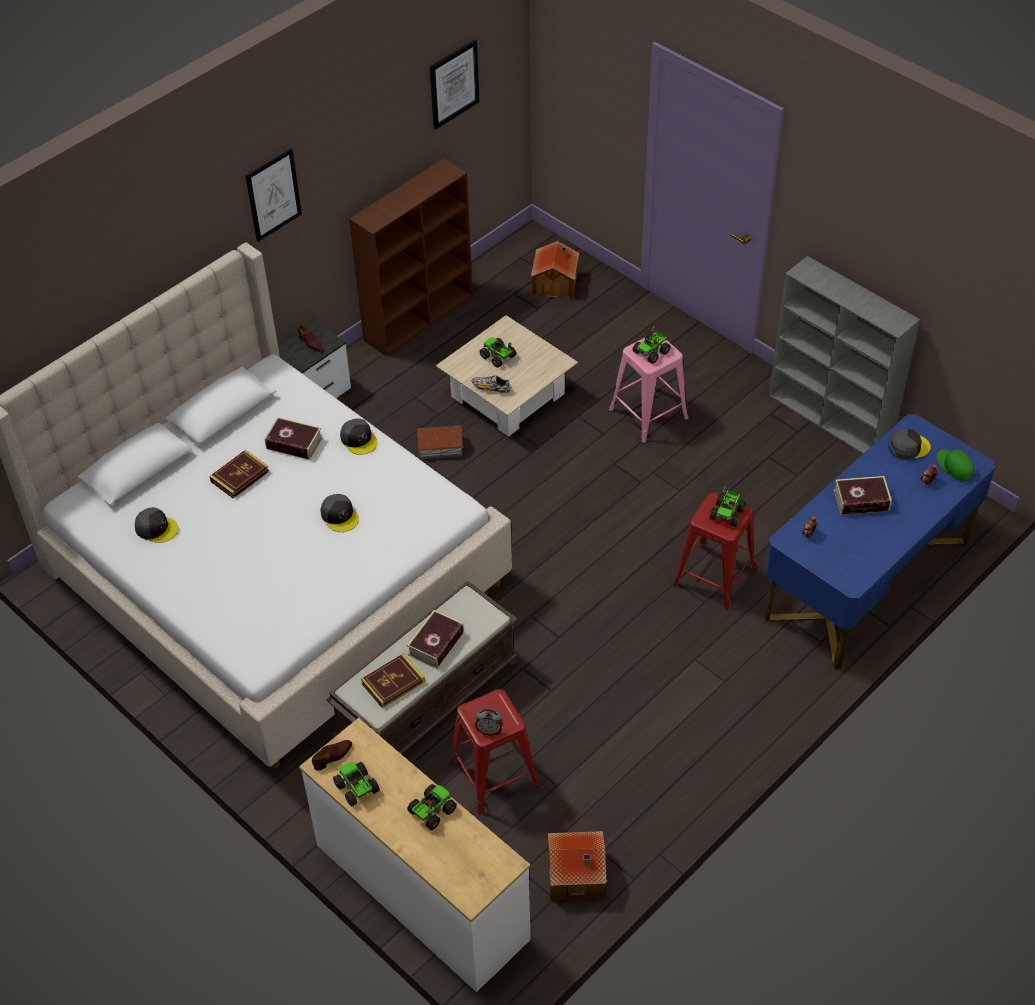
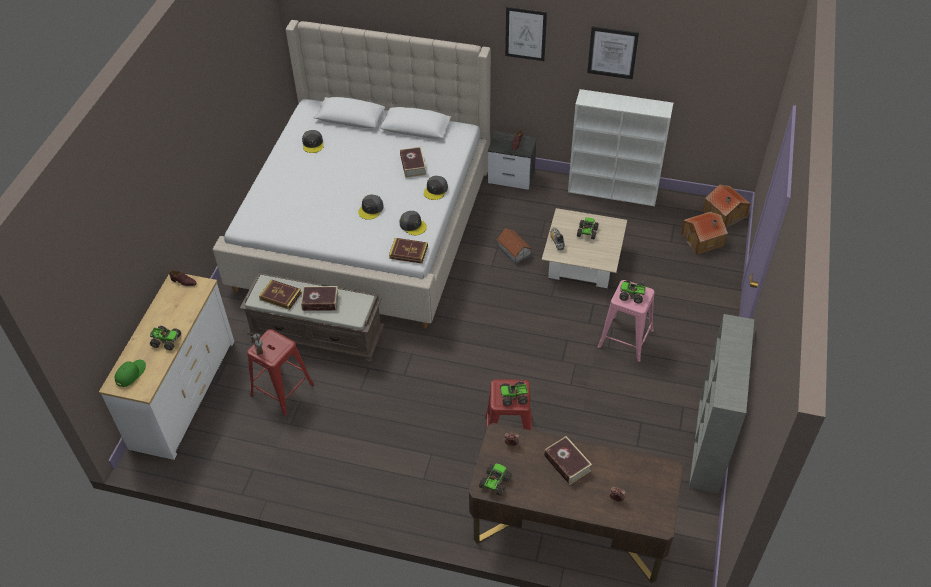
camera: 60 degrees right, 0 degrees up
(239, 476) = (372, 156): book -> book (408, 252)
(357, 788) = (166, 301): toy truck -> toy truck (494, 483)
(419, 316) = (613, 191): brown bookcase -> white bookcase
(454, 84) = (701, 57): picture -> picture (612, 52)
(577, 875) = (230, 463): toy house -> toy house (724, 214)
(867, 579) = (569, 528): blue desk -> brown desk
(908, 447) = (643, 473): grey cap -> grey cap (413, 225)
(954, 467) = (646, 511): green cap -> green cap (130, 374)

